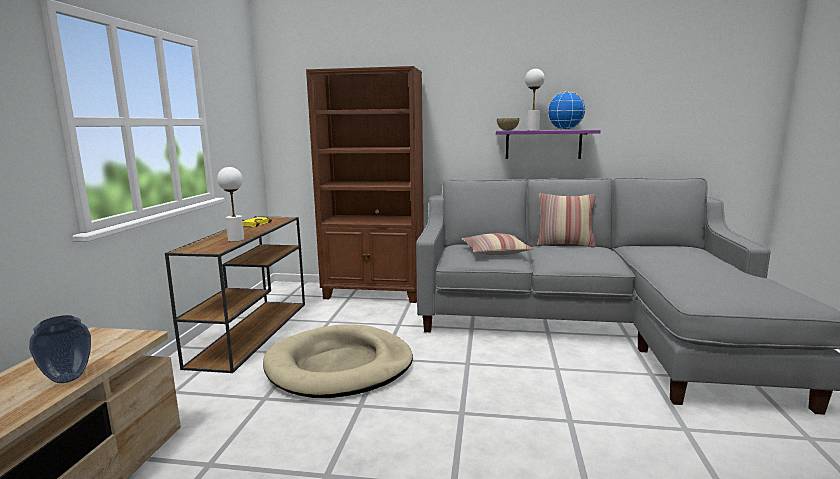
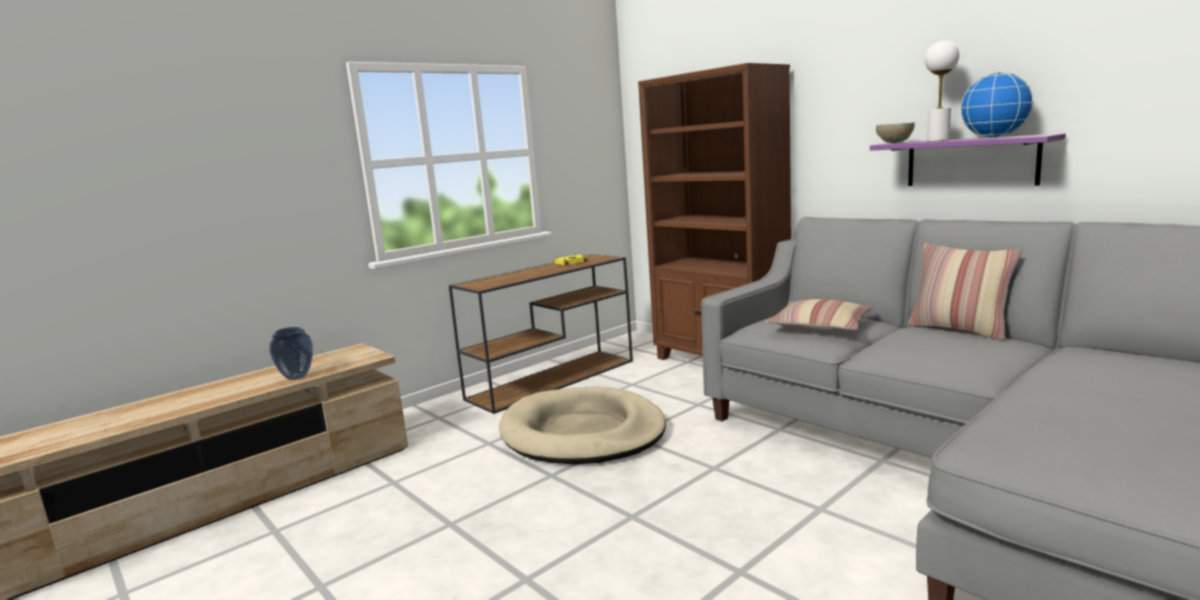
camera: 40 degrees right, 0 degrees up
(236, 239) = (521, 278): white table lamp -> none

